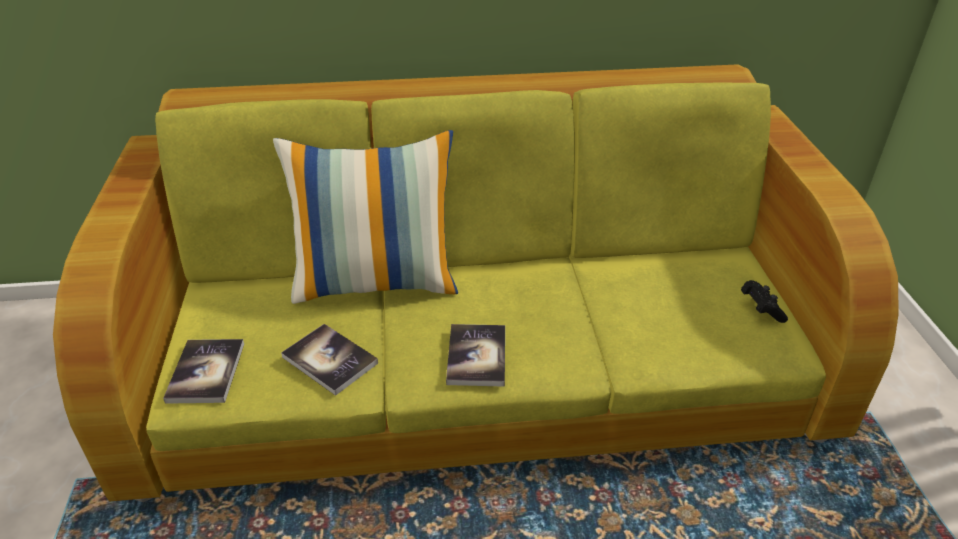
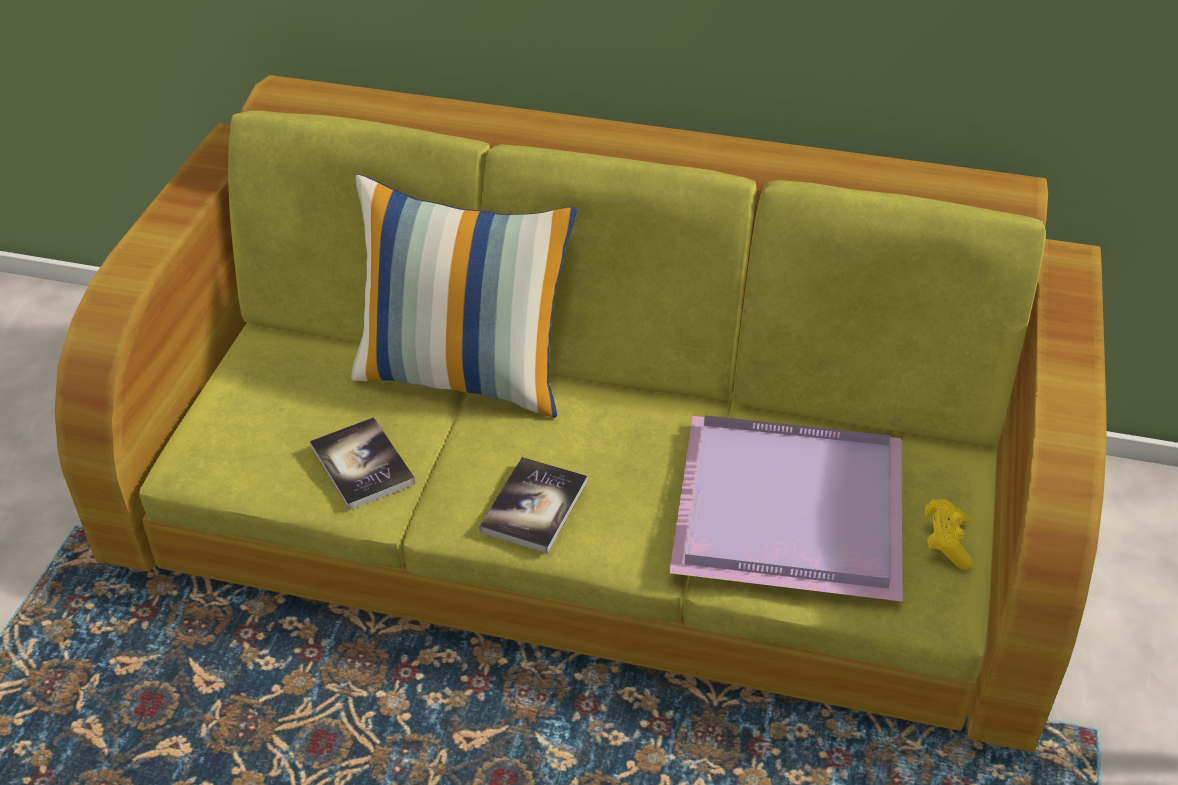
camera: 20 degrees right, 5 degrees up
(206, 372) = (222, 443): book -> none
(649, 316) = (785, 512): none -> purple tray
(760, 309) = (945, 542): black game controller -> yellow game controller

